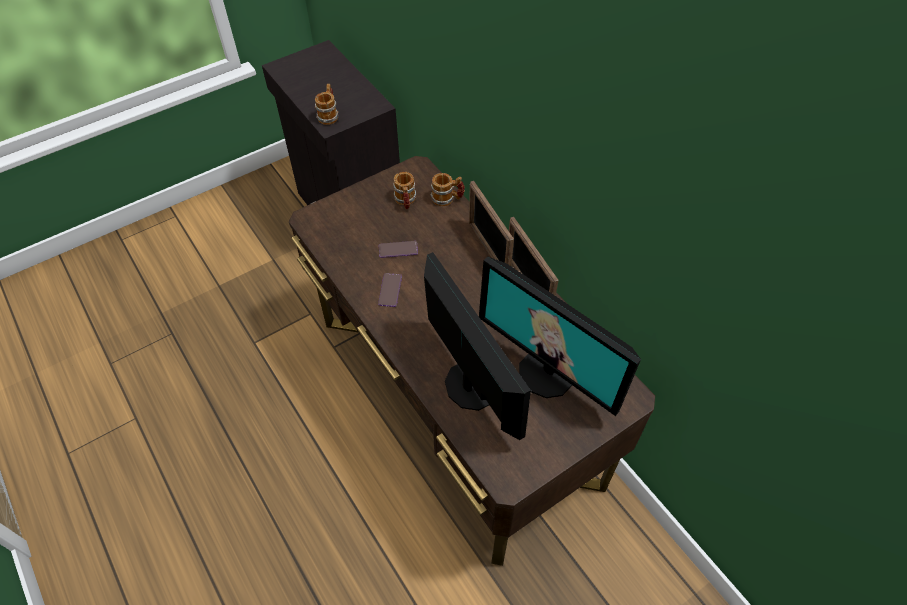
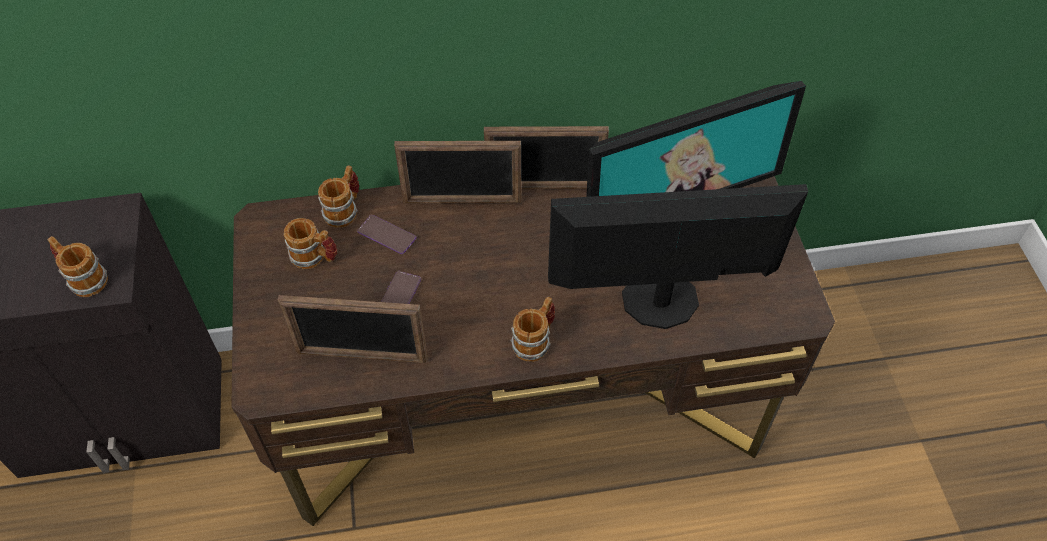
camera: 65 degrees left, 0 degrees up
(350, 250) = (361, 356): none -> picture frame
(390, 290) = (464, 332): phone -> phone (387, 235)
(402, 328) = (535, 340): none -> mug

